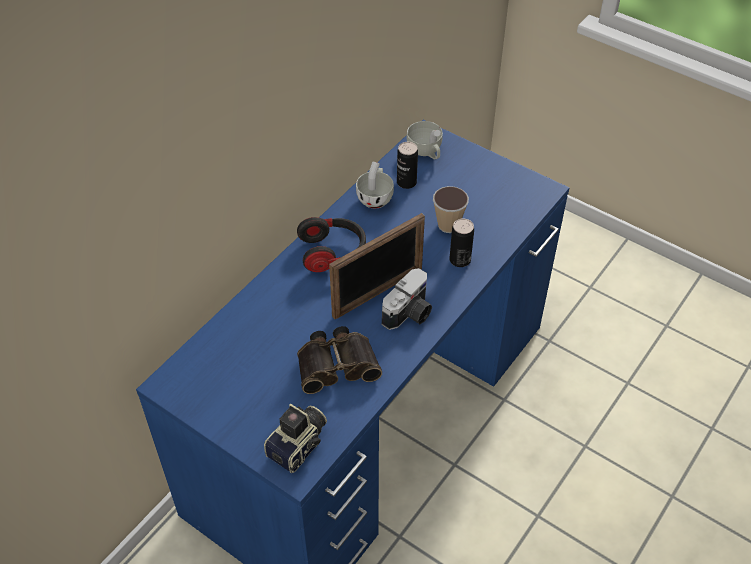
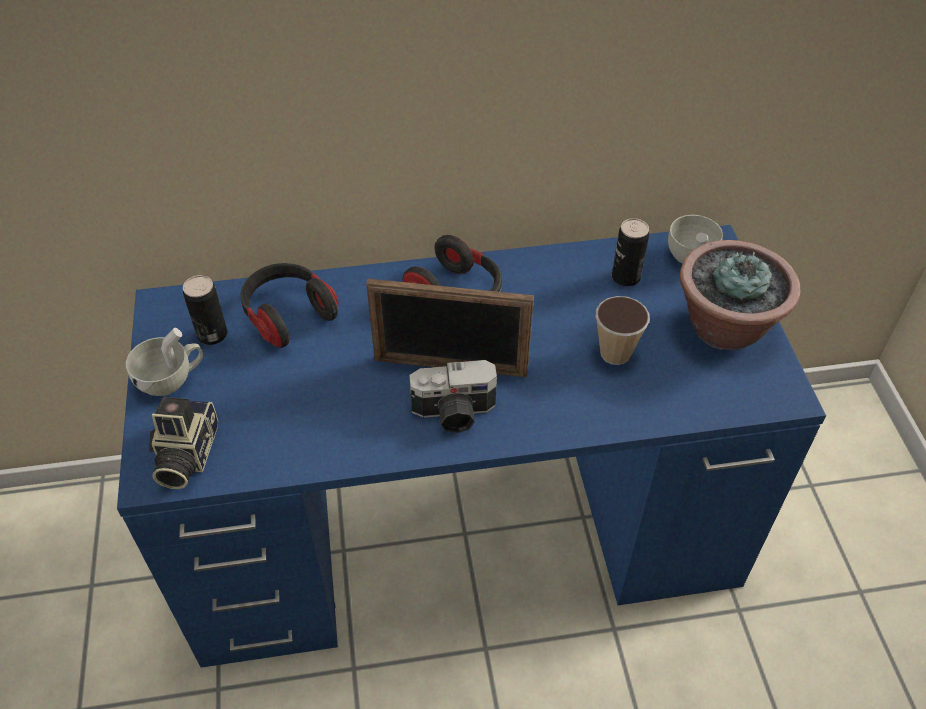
camera: 45 degrees right, 0 degrees up
(253, 332) = (288, 314): none -> headphones
(299, 446) = (185, 455): camera -> camera turned 105 degrees clockwise
(337, 364) = (319, 405): binoculars -> none
(376, 197) = (572, 270): white cup -> white cup (171, 379)
(460, 260) = (581, 399): can -> can (212, 334)
(482, 176) = (724, 327): none -> potted plant

